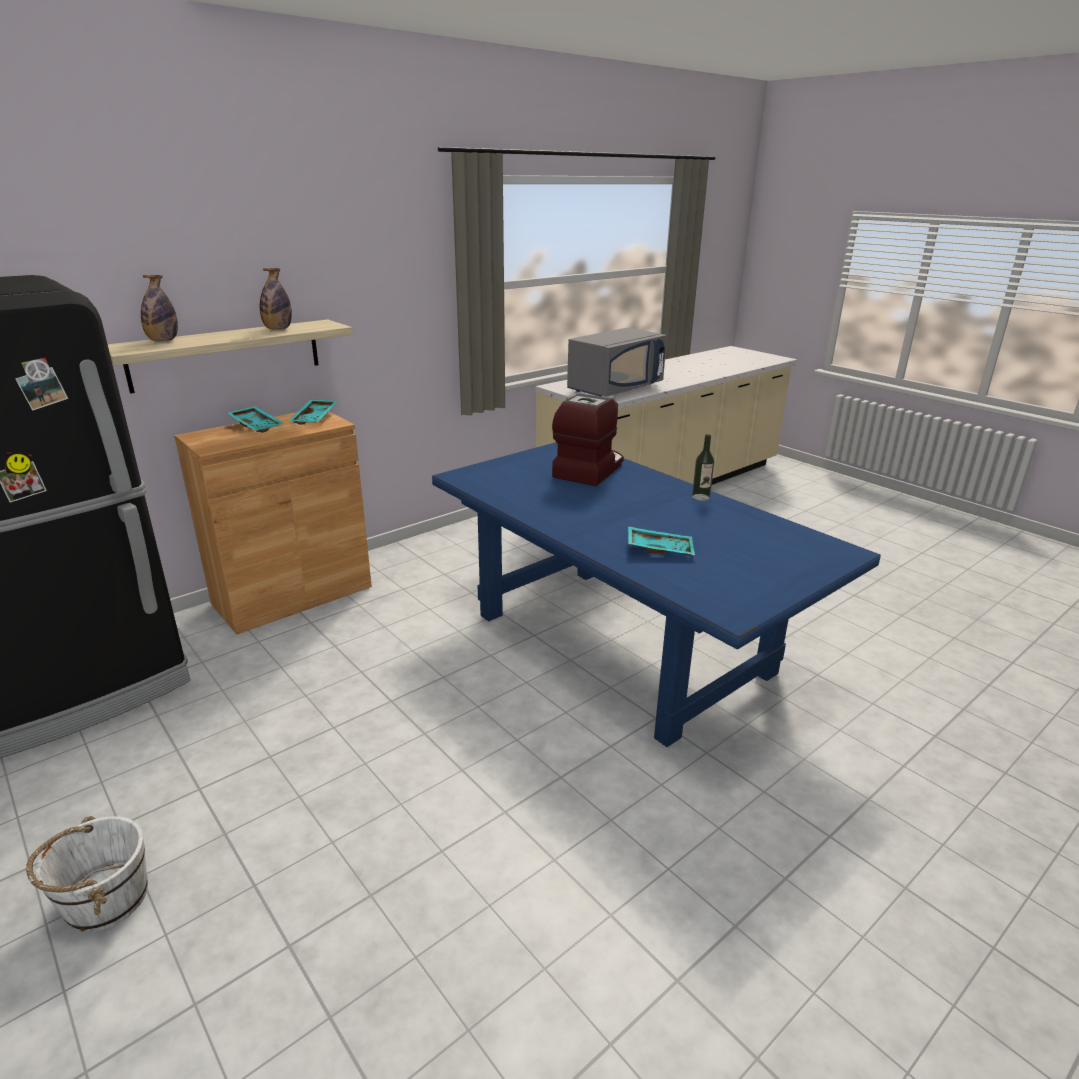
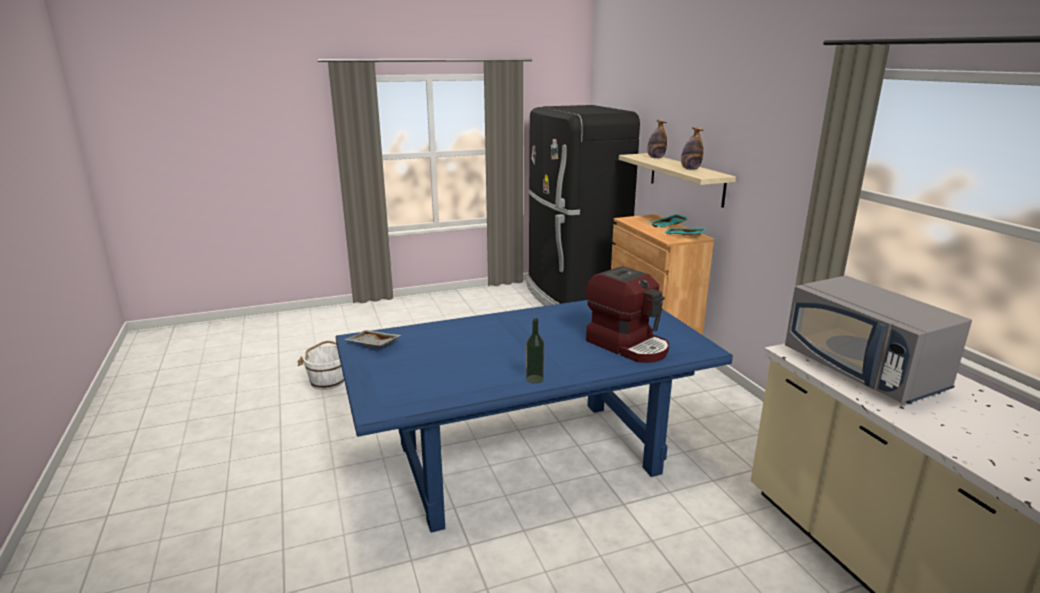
camera: 110 degrees right, 5 degrees down
(105, 899) = (437, 310): white bucket -> white bucket (328, 381)
(659, 548) = (455, 339): turquoise tray -> none
(733, 596) = (372, 345): none -> grey tray

